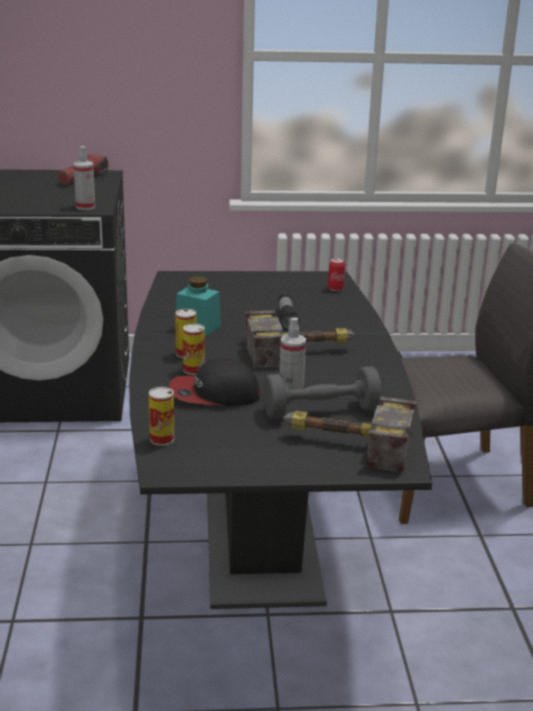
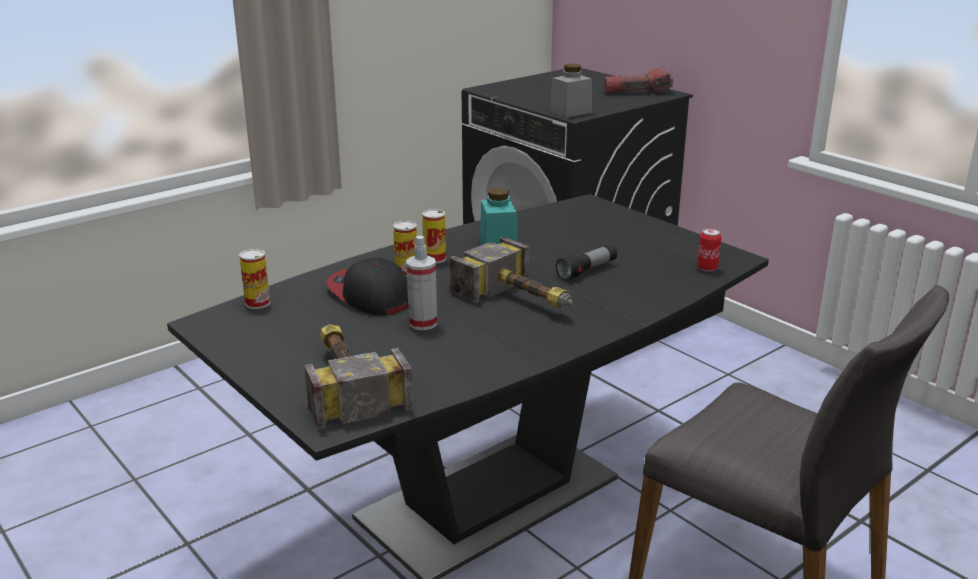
camera: 55 degrees right, 0 degrees up
(85, 207) = (570, 112): spray bottle -> grey jar
(321, 411) = (401, 349): grey dumbbell -> none

